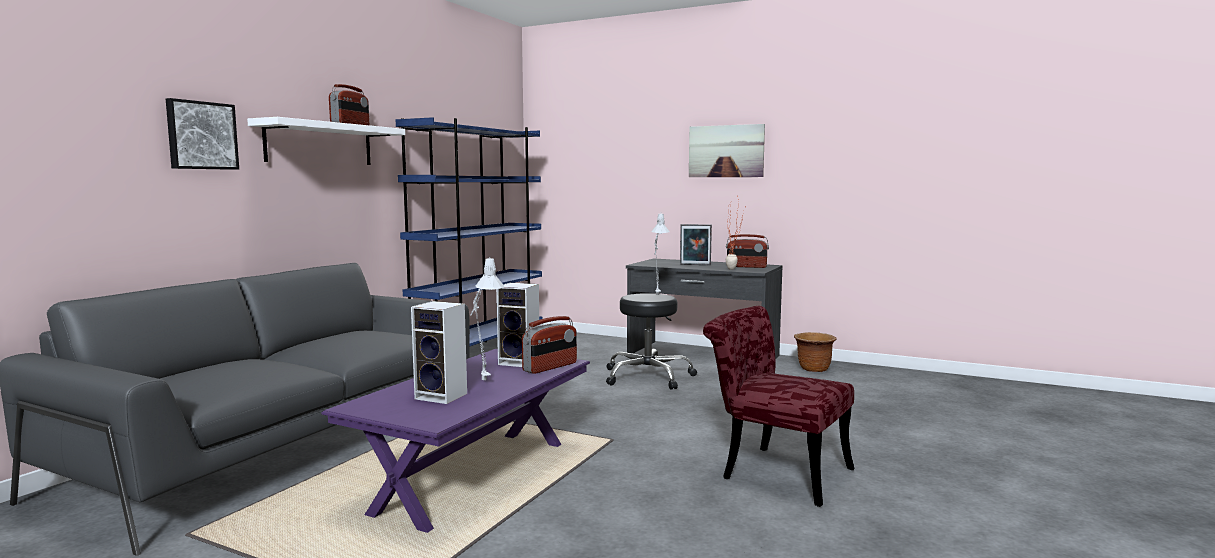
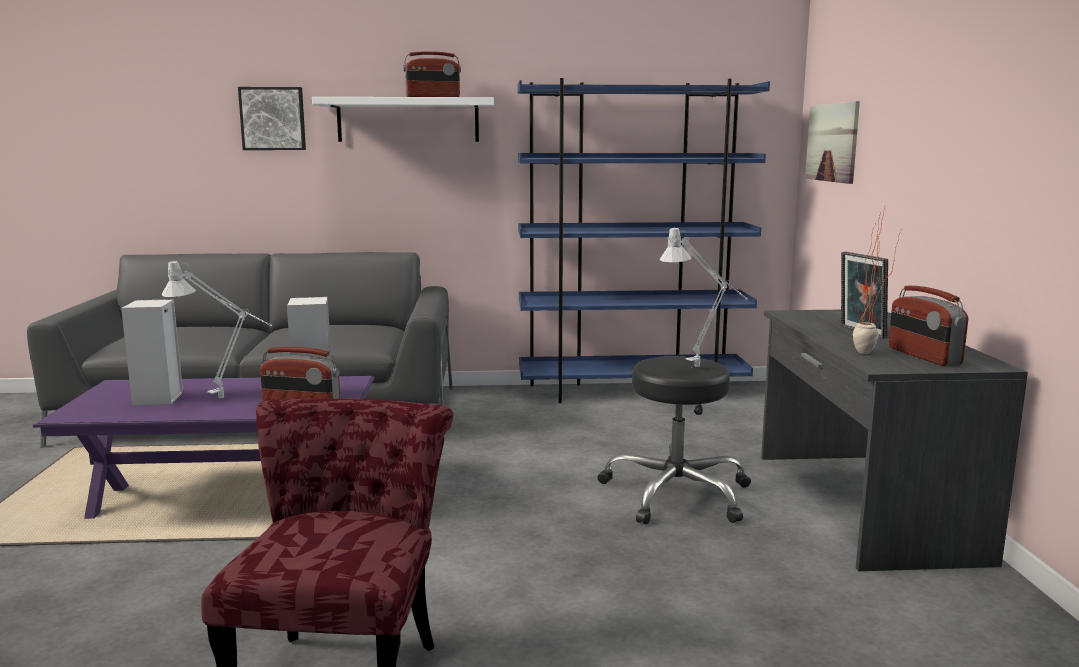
camera: 60 degrees right, 5 degrees up
(726, 151) = (986, 106): picture -> picture (832, 142)
(814, 369) = (974, 619): brown planter -> none

